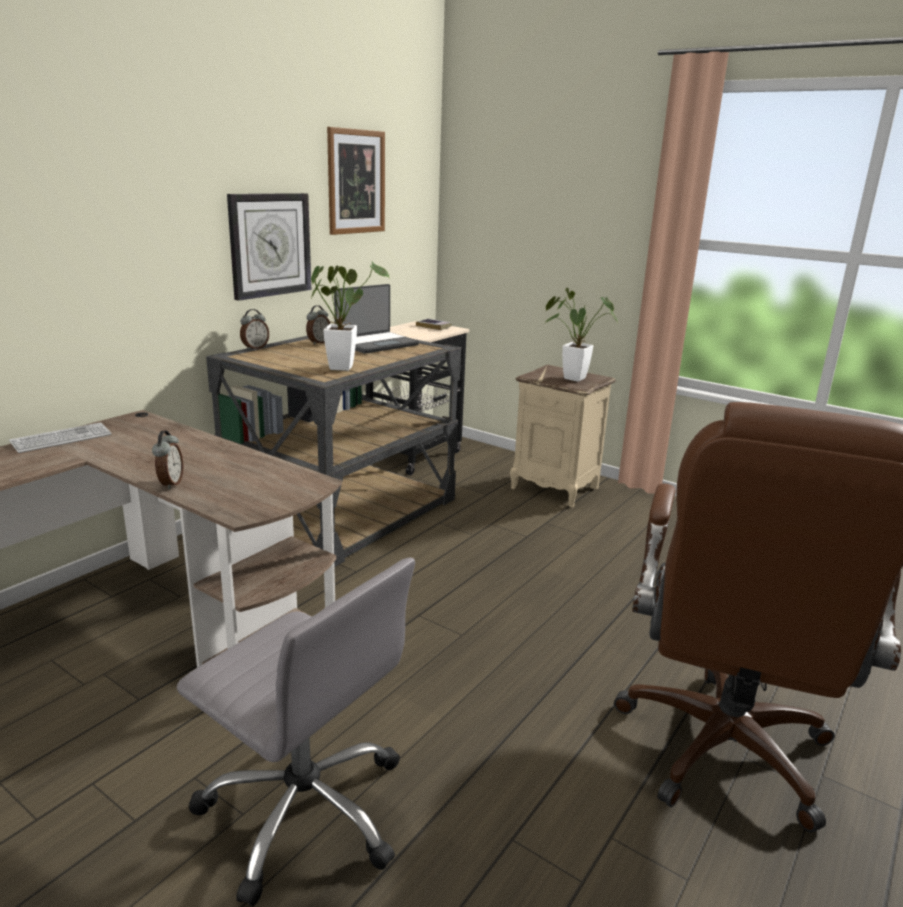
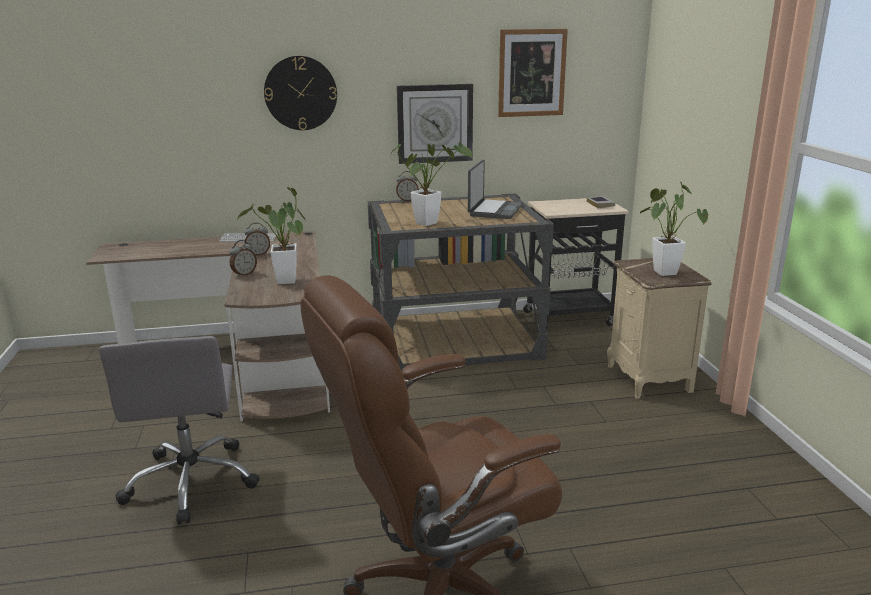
camera: 45 degrees right, 0 degrees up
(106, 203) = (300, 93): none -> wall clock
(257, 478) = (286, 283): none -> potted plant
(318, 342) = (458, 203): alarm clock -> alarm clock (258, 254)
(376, 344) = (494, 210): laptop -> laptop turned 75 degrees counterclockwise

